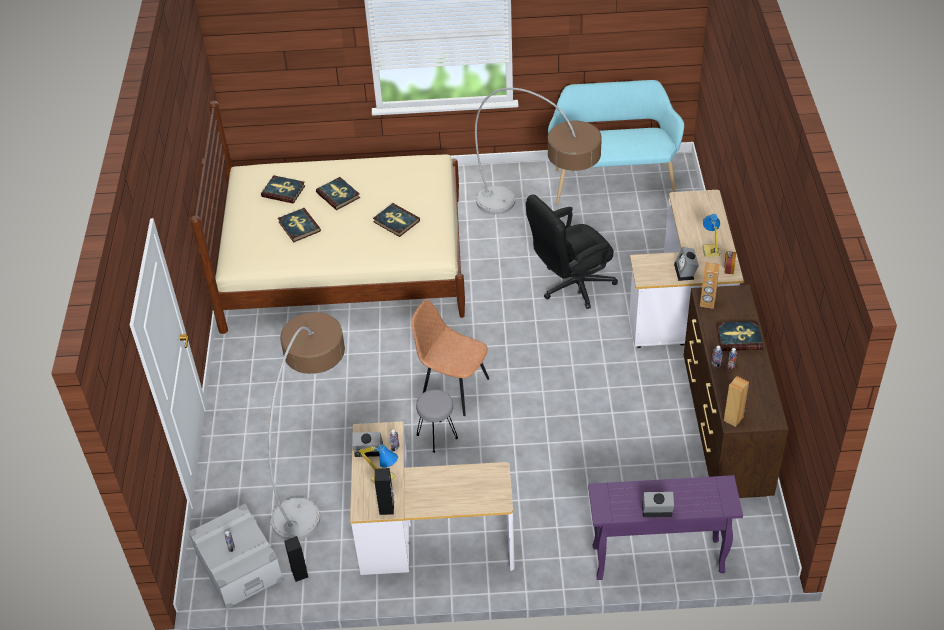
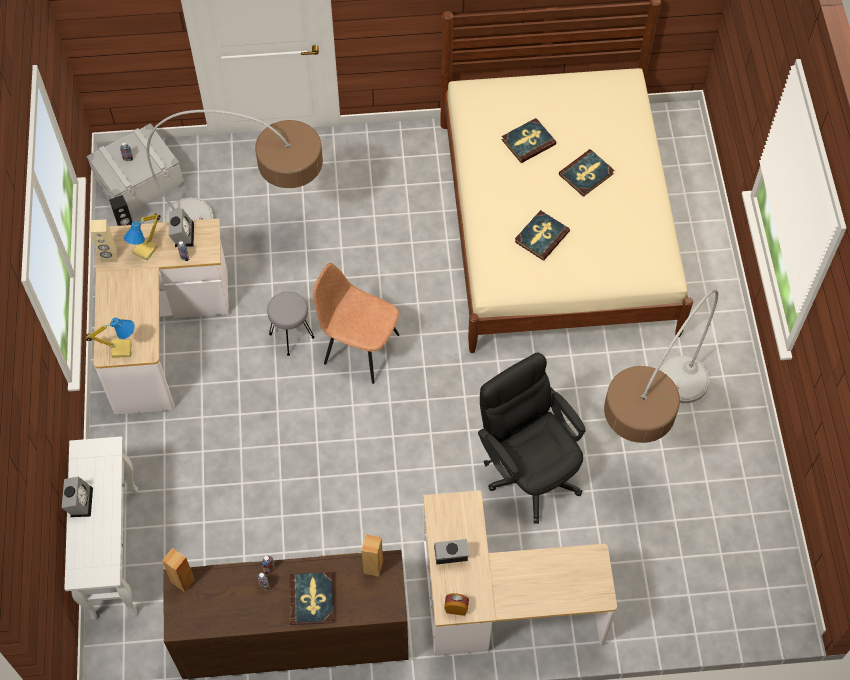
camera: 85 degrees right, 15 degrees up
(283, 191) = (590, 120): book -> none
(387, 508) = (109, 256): black speaker -> beige speaker
(453, 388) = (359, 348): brown chair -> brown chair turned 90 degrees counterclockwise
(612, 180) = (742, 523): turquoise bench -> none
(656, 560) = (114, 551): purple console table -> white console table
(710, 251) = (489, 587): table lamp -> table lamp (121, 348)

